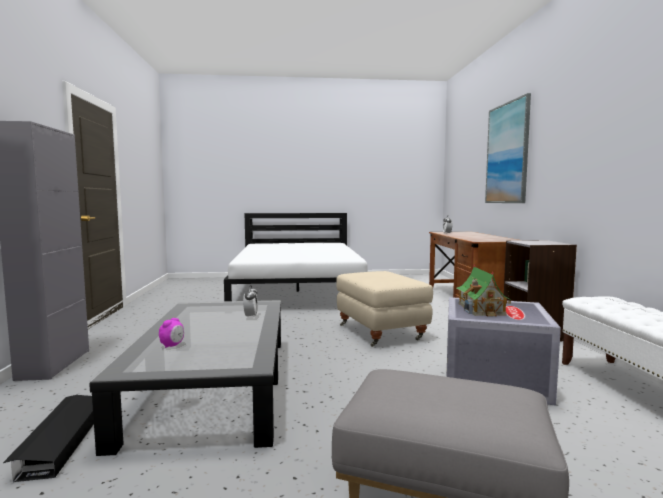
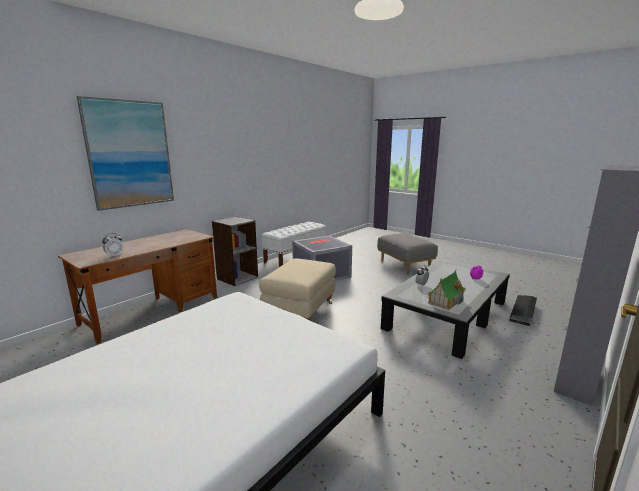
camera: 135 degrees left, 10 degrees up
(481, 309) = (325, 244): toy house -> toy house (445, 301)

